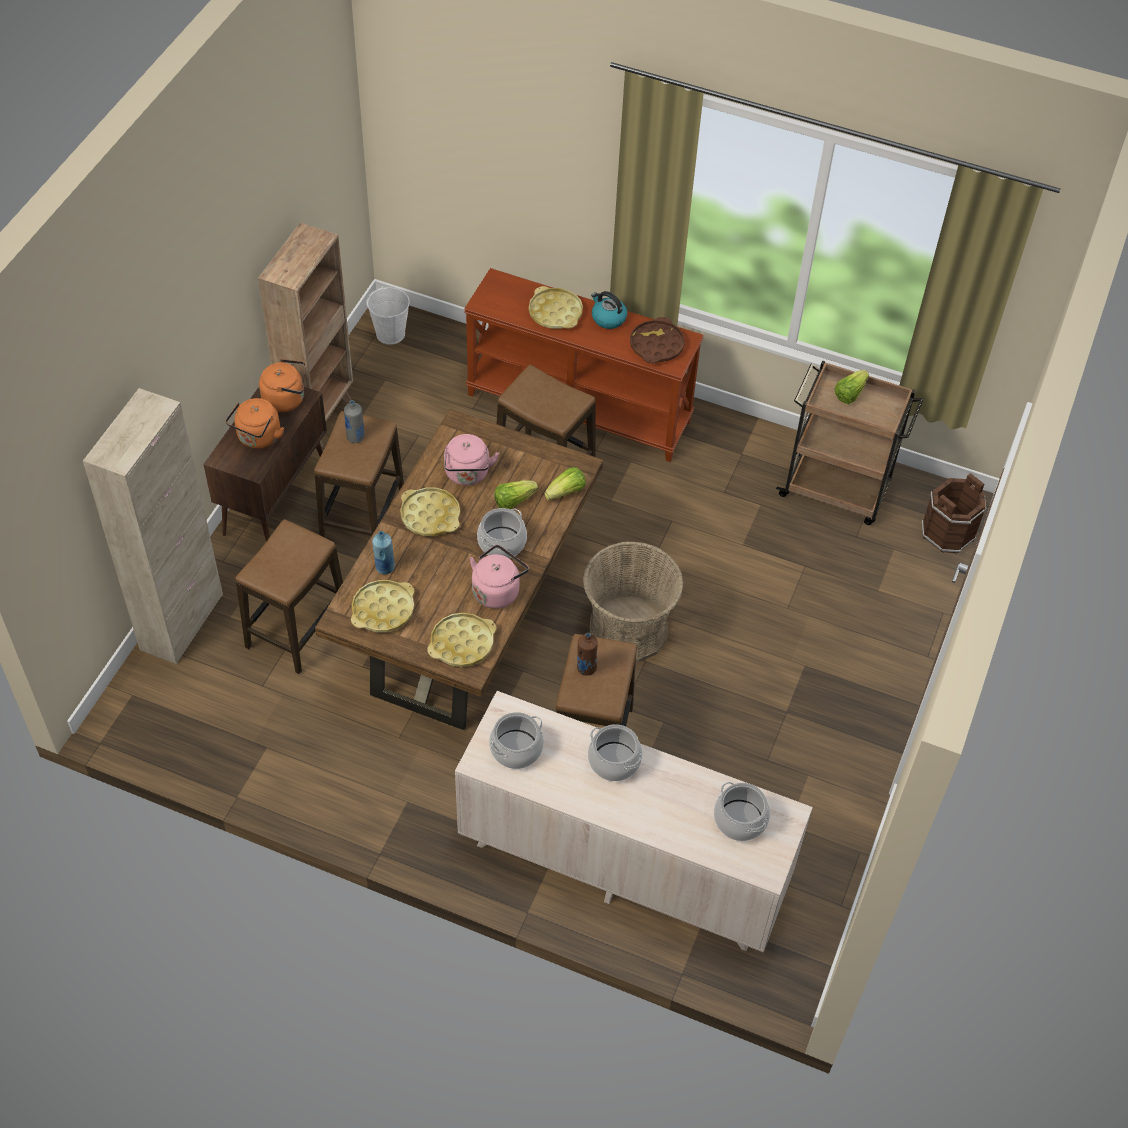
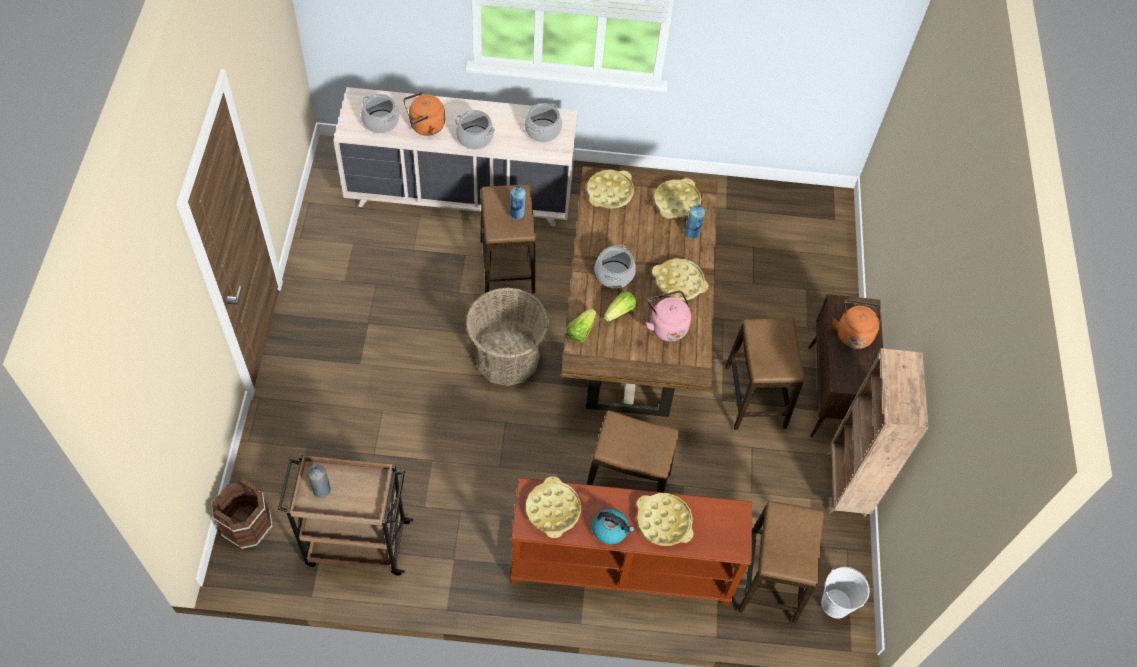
camera: 160 degrees right, 5 degrees up
(182, 622) = (836, 277): beige cabinet -> none
(286, 399) = (854, 376): orange kettle -> orange kettle (425, 126)
(297, 629) = (753, 293): stool -> stool (771, 580)
(355, 437) = (777, 355): grey bottle -> grey bottle (322, 490)
(497, 590) = (601, 236): pink kettle -> none
(586, 668) = (517, 214): brown bottle -> blue bottle
(656, 345) = (553, 510): brown tray -> yellow tray
(849, 393) = (352, 500): lettuce -> none

